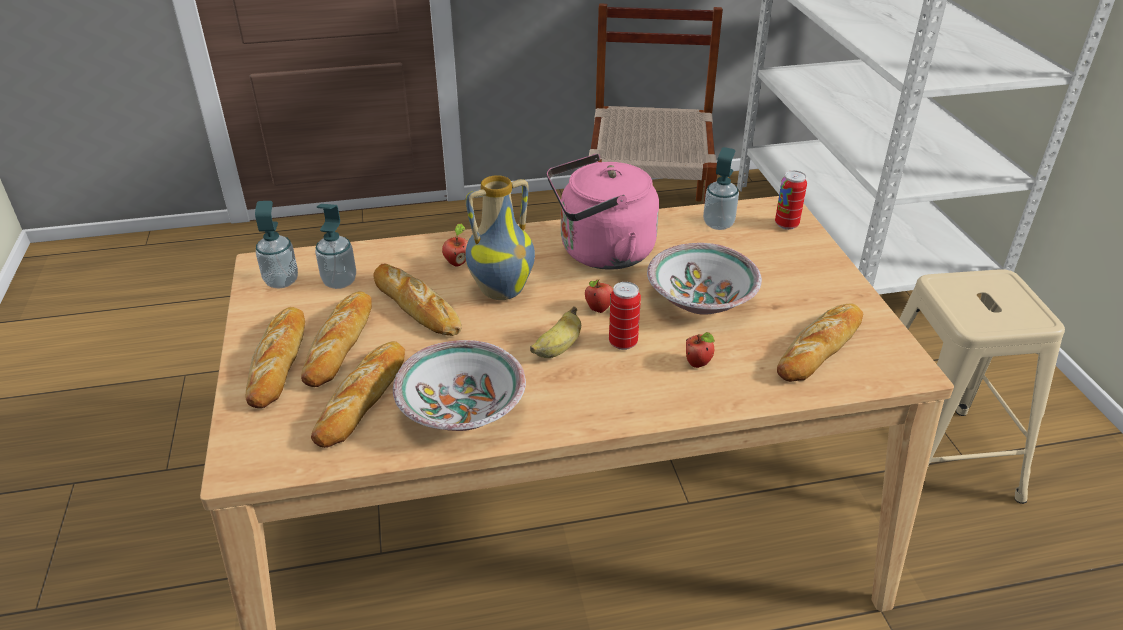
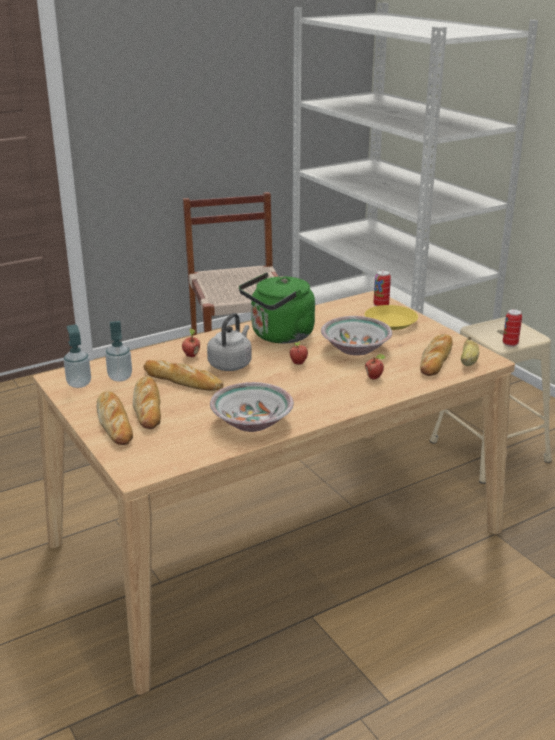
camera: 20 degrees left, 10 degrees down
(363, 398) = (186, 429): bread -> none
(501, 290) = (231, 364): vase -> grey kettle
(557, 349) = (288, 385): banana -> banana (468, 362)
(601, 252) = (279, 336): pink kettle -> green kettle
(623, 342) = (324, 376): can -> can (510, 344)
(718, 224) = (340, 311): soap dispenser -> none
(784, 258) = (390, 321): none -> yellow plate

